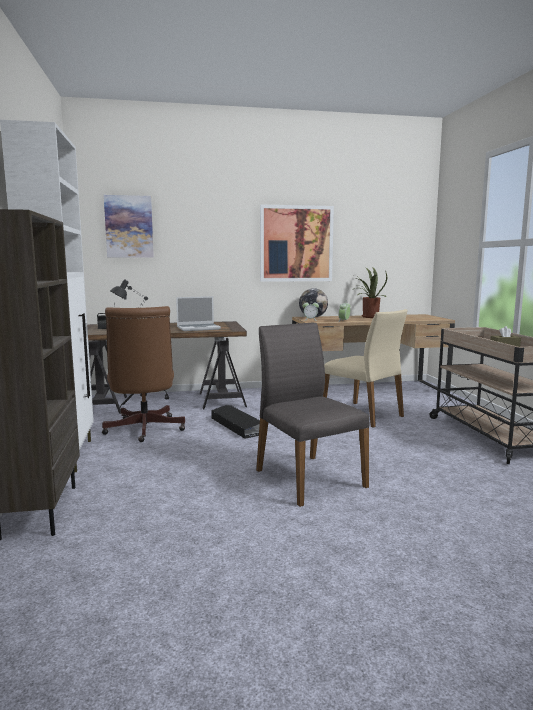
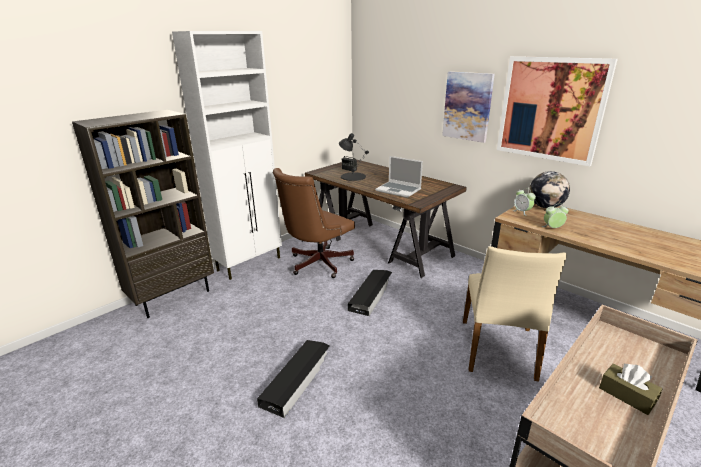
camera: 55 degrees right, 15 degrees up
(129, 226) = (388, 77): picture -> picture (467, 106)
(307, 478) = (297, 379): grey chair -> black storage box
(368, 317) = (619, 230): potted plant -> none

